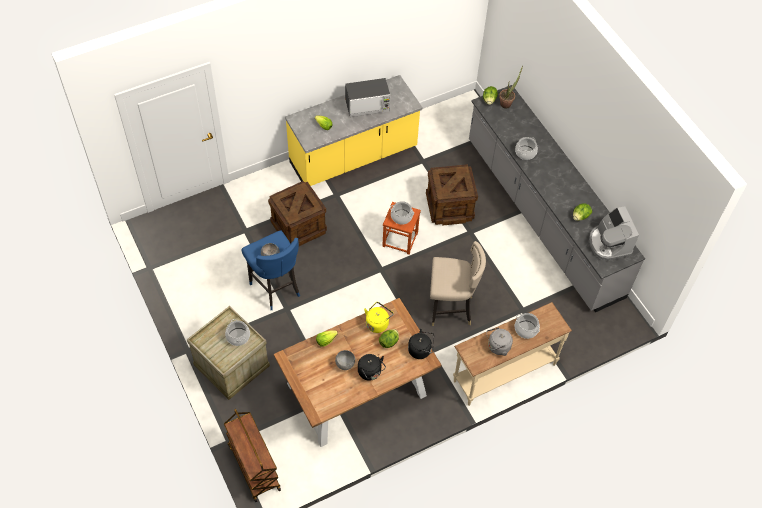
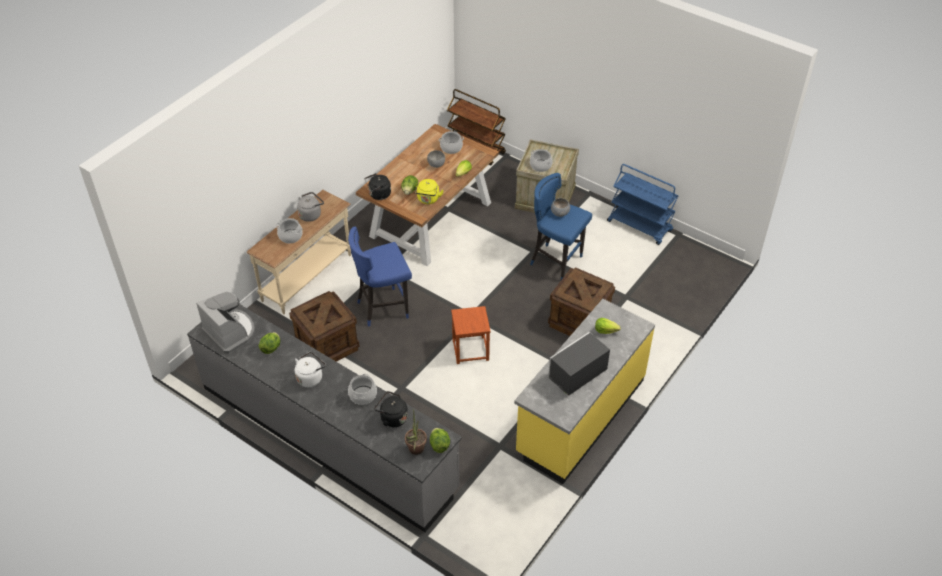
camera: 155 degrees right, 10 degrees down
(174, 291) = (640, 226): none -> blue cart
(370, 372) = (411, 167): black kettle -> black kettle (392, 418)
(401, 216) = (470, 320): cooking pot -> cooking pot (451, 148)
(449, 207) = (438, 405): crate -> crate (327, 344)
(450, 309) = (383, 308): beige stool -> blue stool
(558, 181) = (310, 377): none -> white kettle

